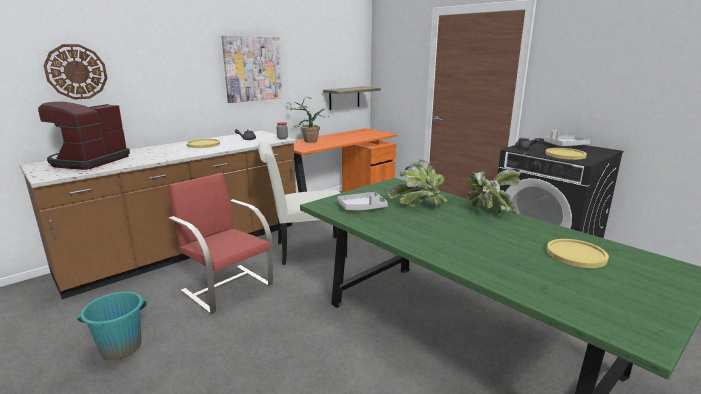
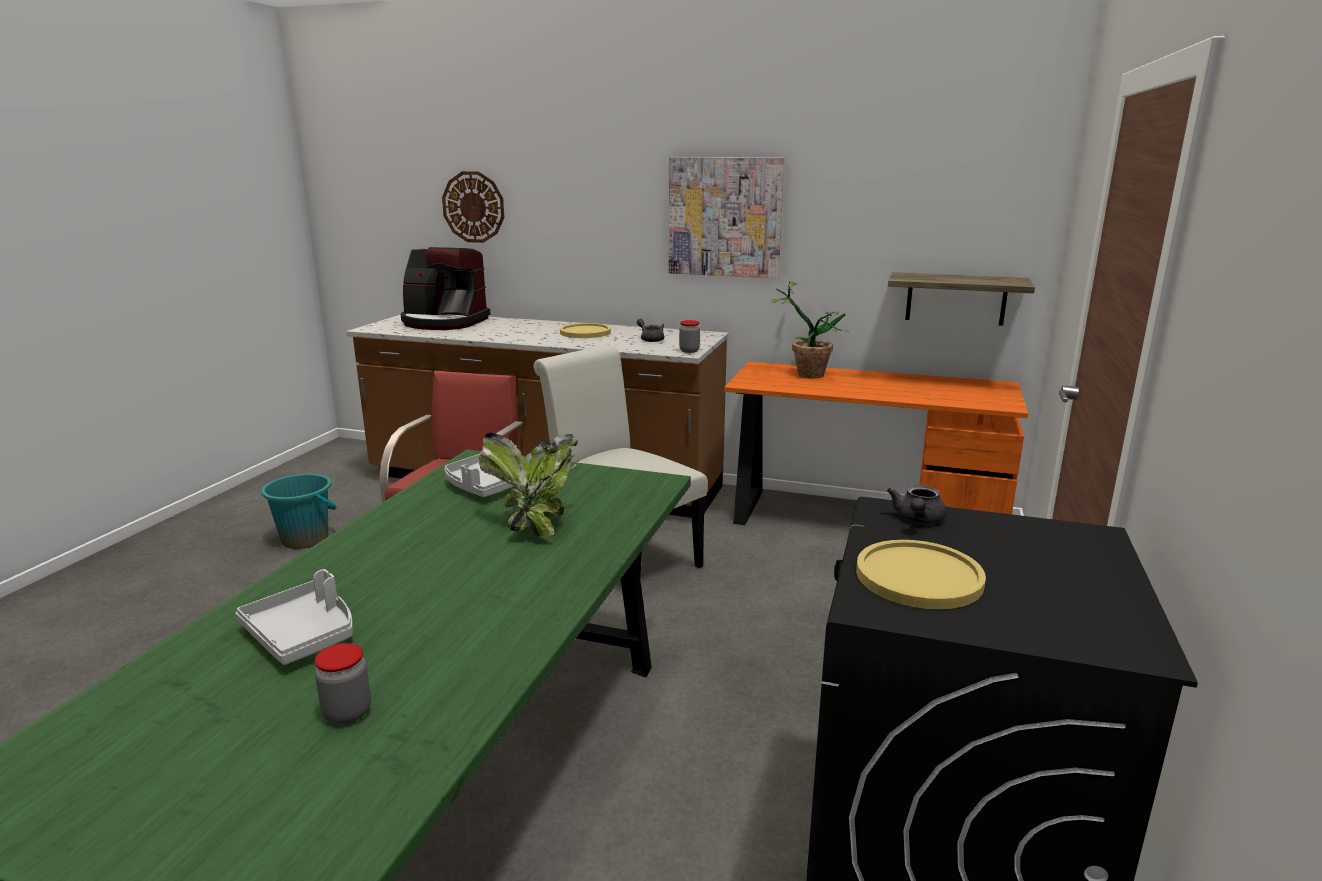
camera: 60 degrees right, 0 degrees up
(89, 161) = (444, 322): coffee machine -> coffee machine turned 150 degrees counterclockwise
(487, 212) = (550, 589): potted plant -> none
(565, 146) = (1068, 571): grey tray -> grey tray (303, 635)
(576, 254) = (347, 713): yellow plate -> jar

